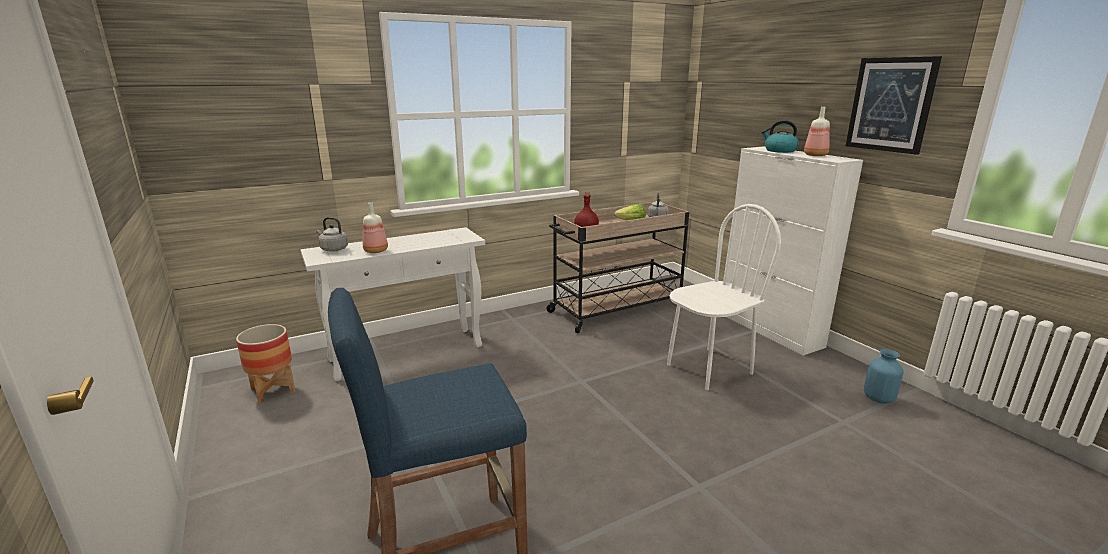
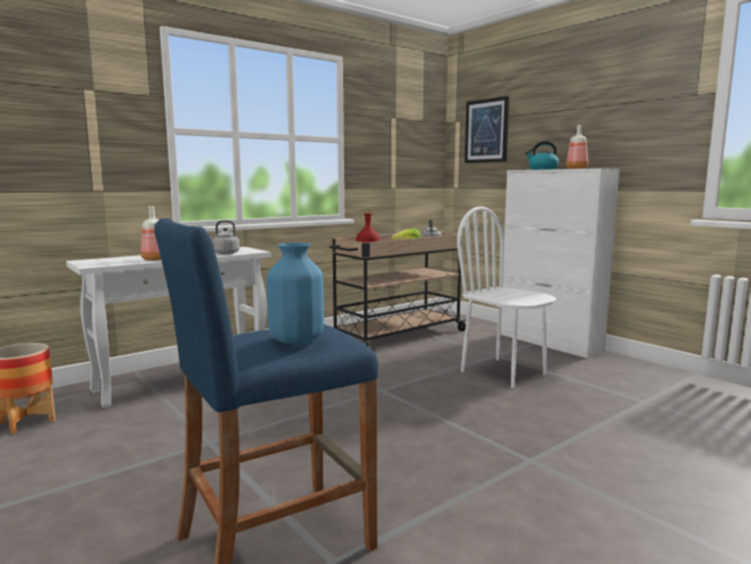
camera: 10 degrees left, 10 degrees down
(333, 249) = (105, 259): grey kettle -> grey kettle (224, 253)
(708, 368) = (503, 372): white chair -> white chair turned 90 degrees counterclockwise
(878, 398) = (666, 383): blue vase -> blue vase (296, 340)
(890, 104) = (637, 118): picture -> picture (487, 131)

